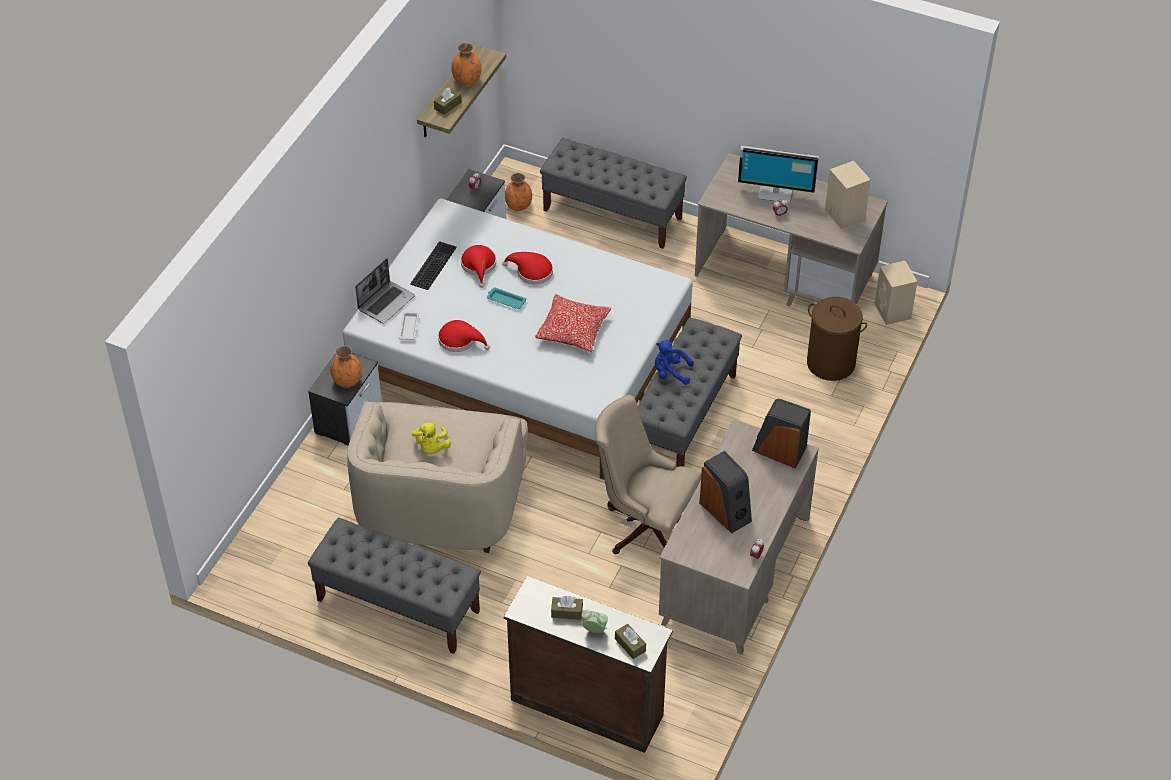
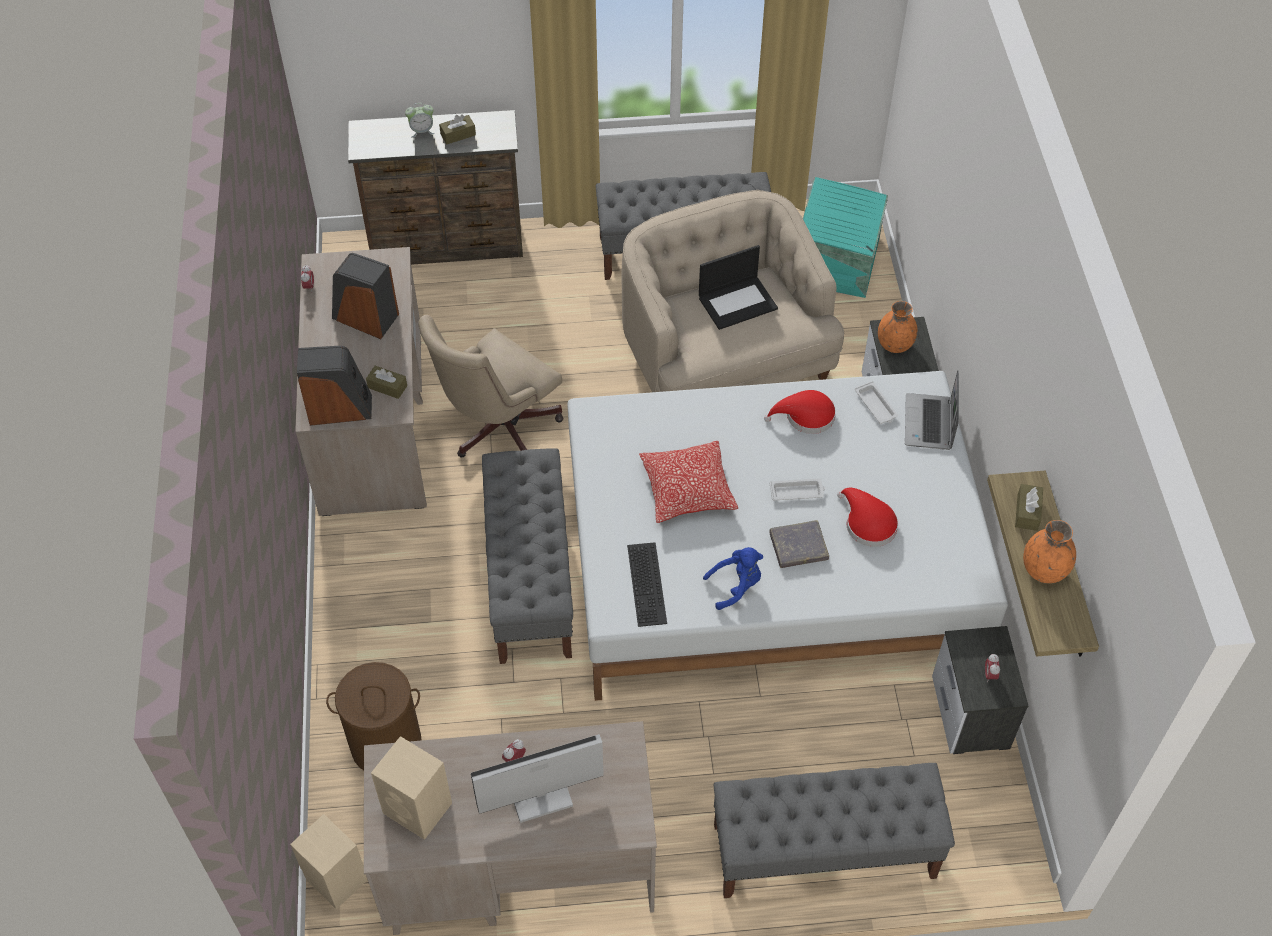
camera: 150 degrees right, 5 degrees up
(285, 540) = (838, 260): none -> turquoise storage box
(432, 265) = (923, 498): keyboard -> keyboard (648, 584)
(432, 448) = (738, 302): yellow plush toy -> laptop
(505, 300) = (797, 492): turquoise tray -> white tray
(518, 205) = (959, 796): orange vase -> none
(531, 272) = (798, 546): red hat -> grey book
(630, 645) = (380, 132): brown tissue box -> brown tissue box (387, 387)
(645, 525) = (497, 430): beige office chair -> beige office chair turned 135 degrees clockwise
(670, 373) = (545, 520): blue plush toy -> blue plush toy (736, 586)

